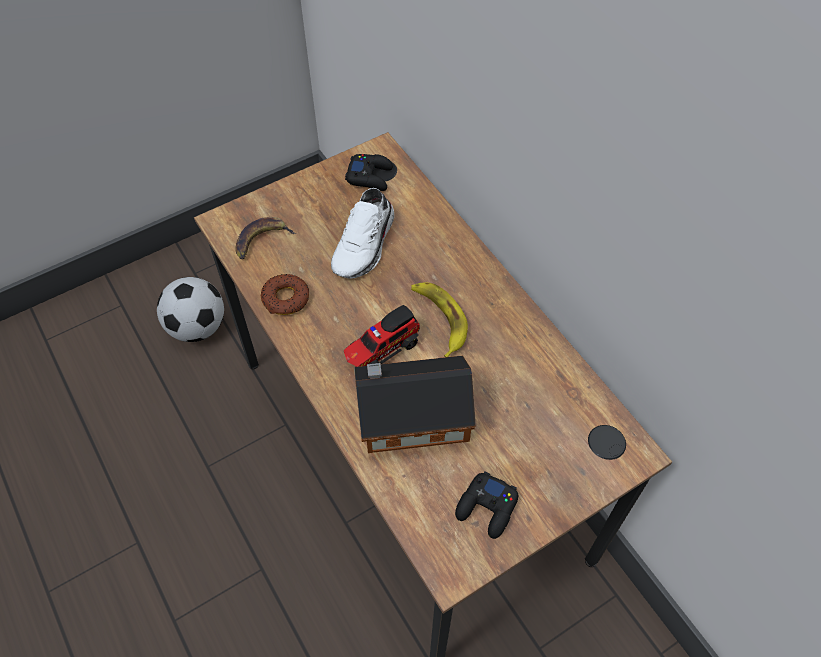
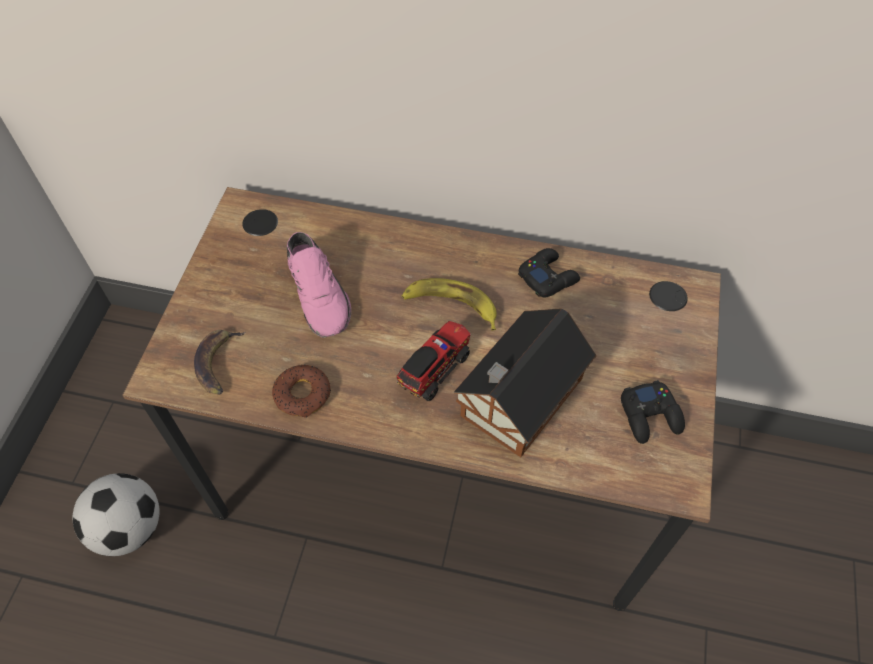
camera: 45 degrees left, 0 degrees up
(365, 245) = (320, 294): white shoe -> pink shoe
(370, 176) = (256, 234): black game controller -> black game controller (548, 277)
(381, 350) = (435, 368): toy truck -> toy truck turned 150 degrees counterclockwise

